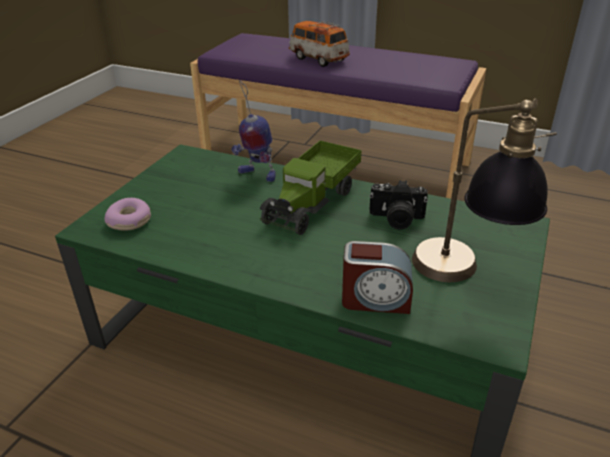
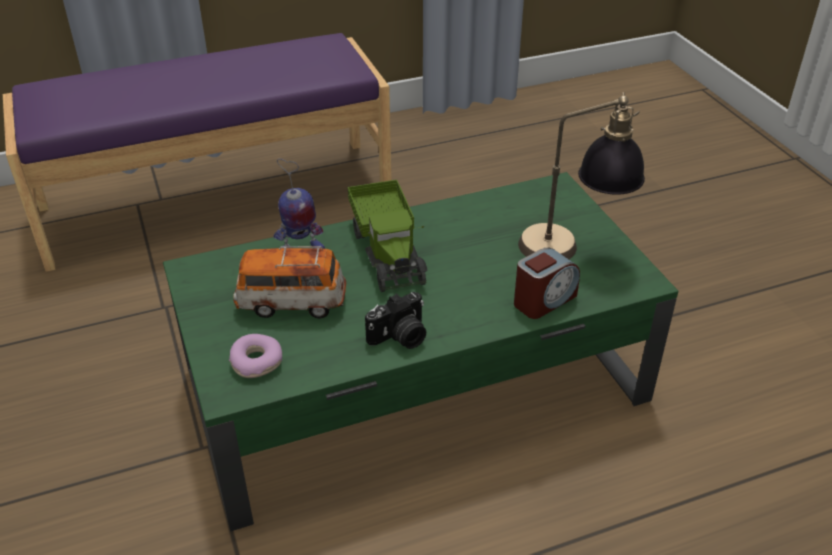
camera: 45 degrees left, 5 degrees up
(318, 59) = (182, 90): toy car -> toy car (291, 302)
(396, 219) = (472, 230): camera -> camera (400, 337)

